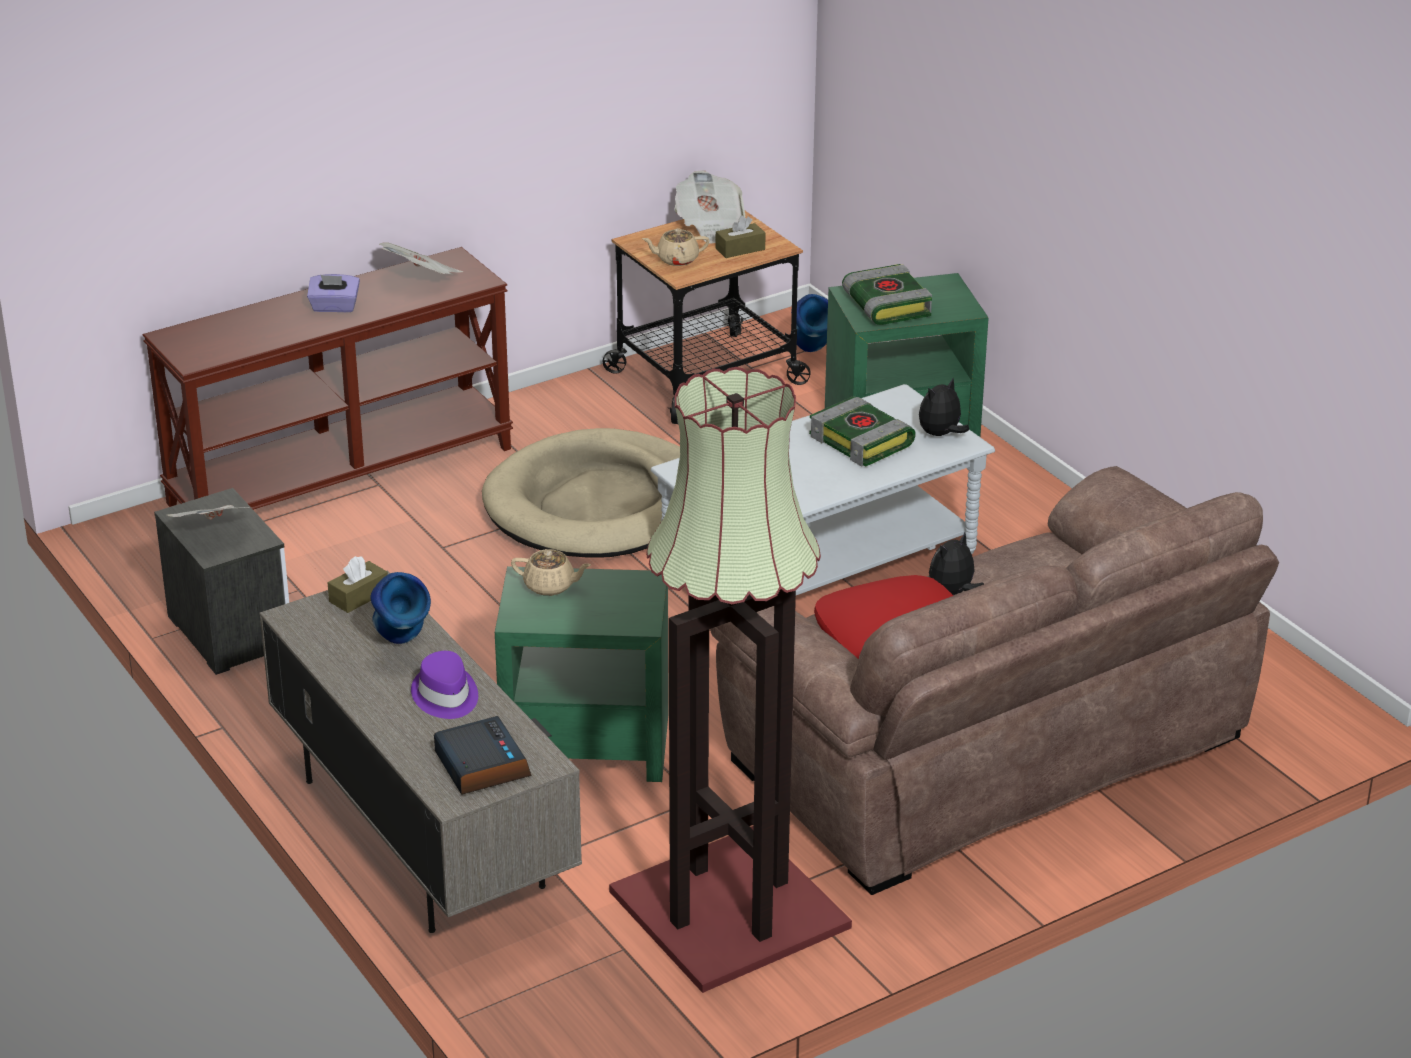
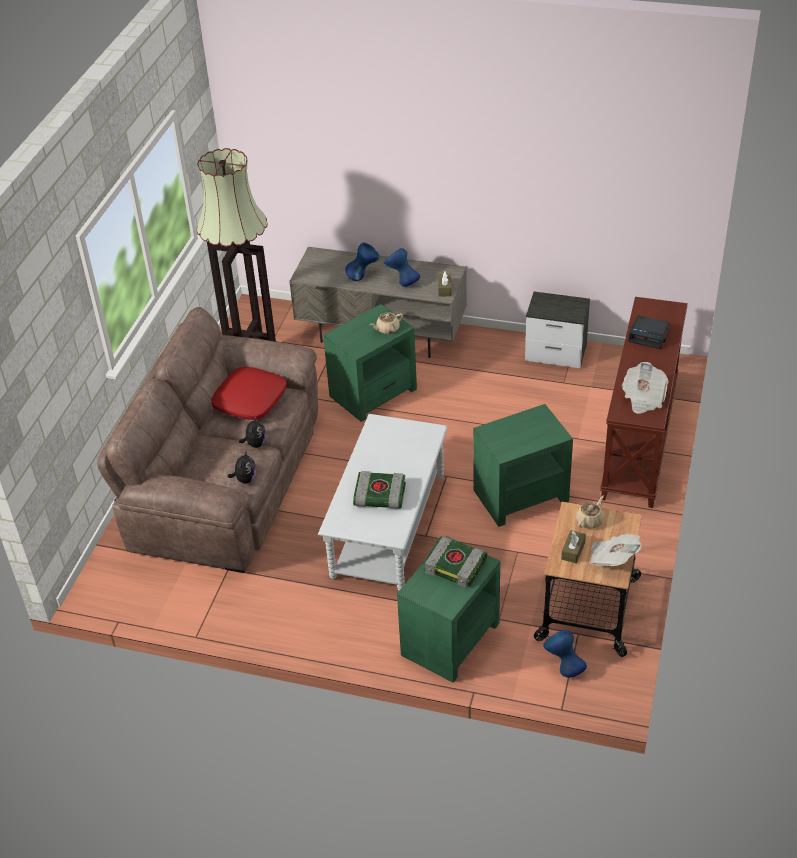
camera: 140 degrees right, 10 degrees up
(213, 530) = (557, 304): newspaper -> none
(334, 307) = (646, 360): purple tissue box -> none
(445, 696) = (363, 277): purple hat -> blue vase
(481, 765) = (320, 265): alarm clock -> alarm clock (649, 336)
(599, 504) = (520, 495): beige dog bed -> green side table
(940, 434) = (350, 523): plush toy -> plush toy (245, 479)

